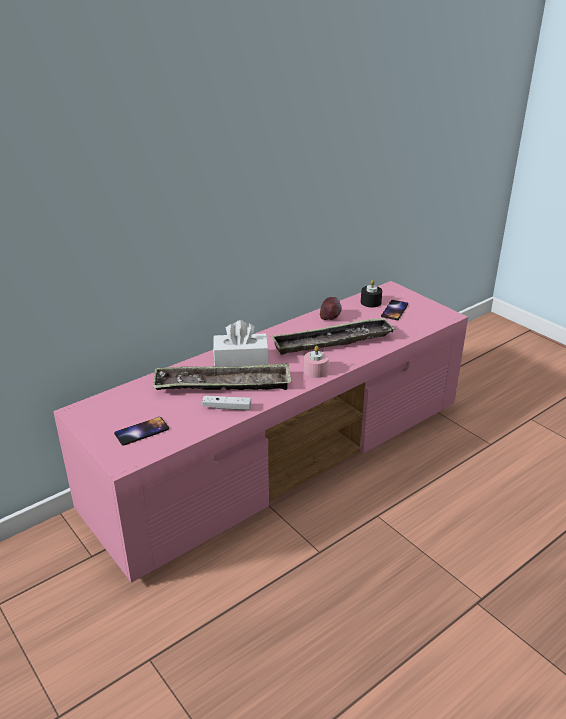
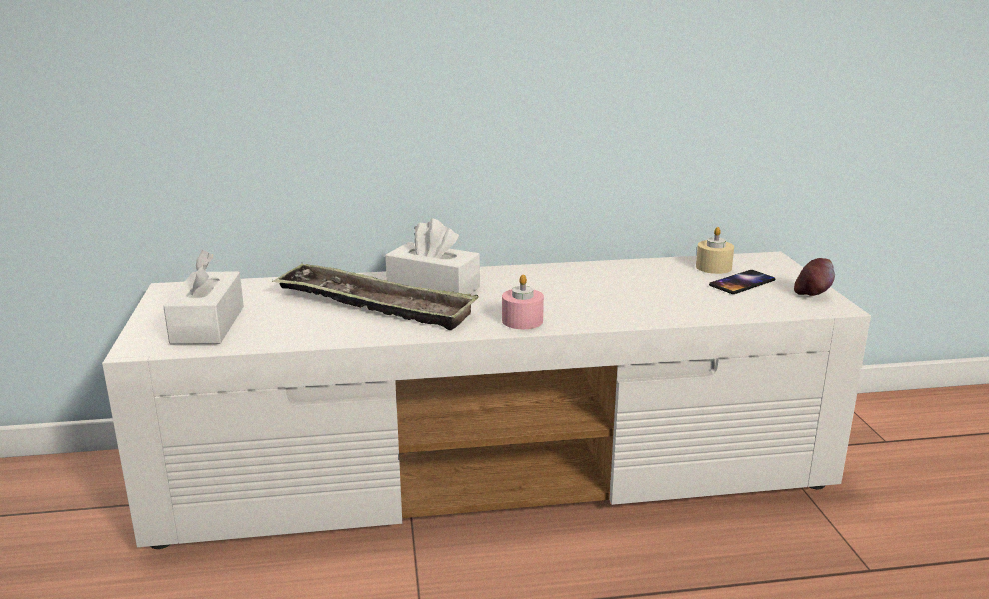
camera: 30 degrees right, 10 degrees down
(141, 431) = (208, 325): phone -> white tissue box
(227, 408) = (343, 329): white game controller -> none
(284, 455) = (498, 471): pink tv stand -> white tv stand
(330, 317) = (625, 271): apple -> apple (812, 294)
(332, 342) = (593, 296): tray -> none
(370, 302) = (713, 267): black candle -> beige candle

